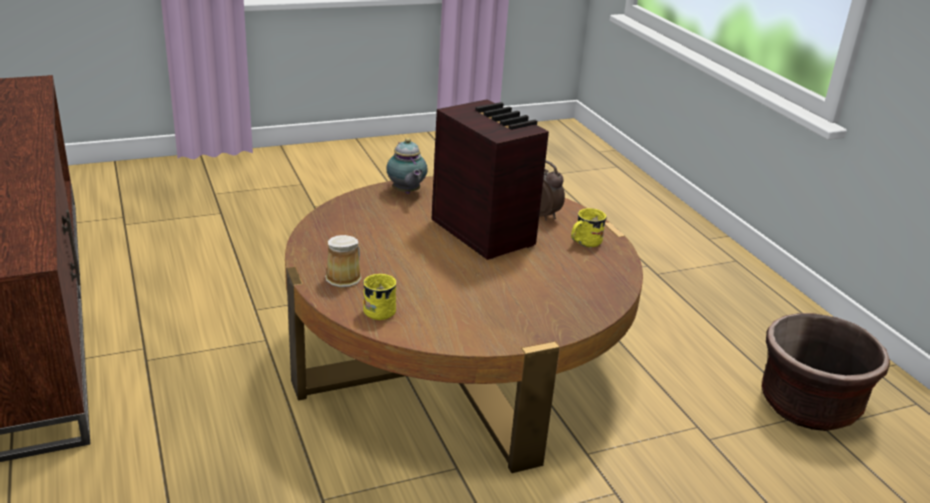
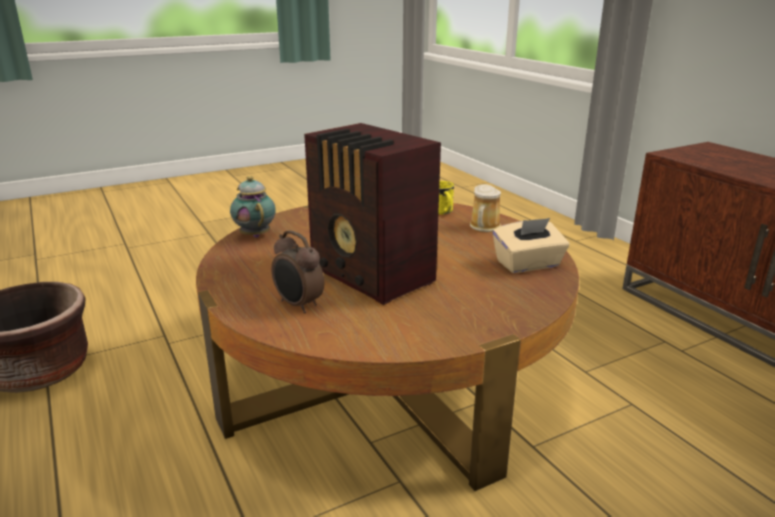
camera: 175 degrees right, 5 degrees down
(340, 228) = (528, 264): none -> beige tissue box
(406, 192) = (489, 317): teapot -> teapot (255, 235)
(584, 242) = (254, 277): yellow mug -> none

